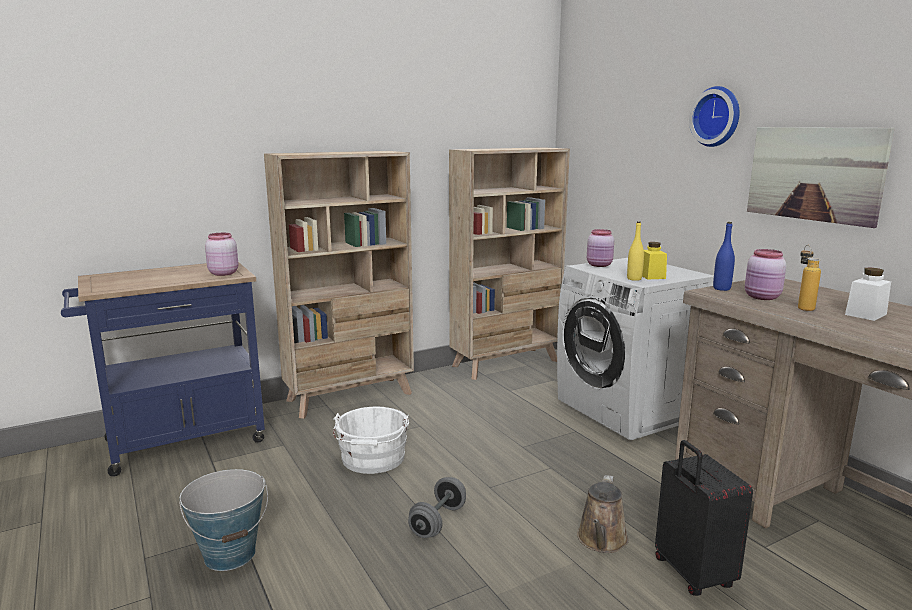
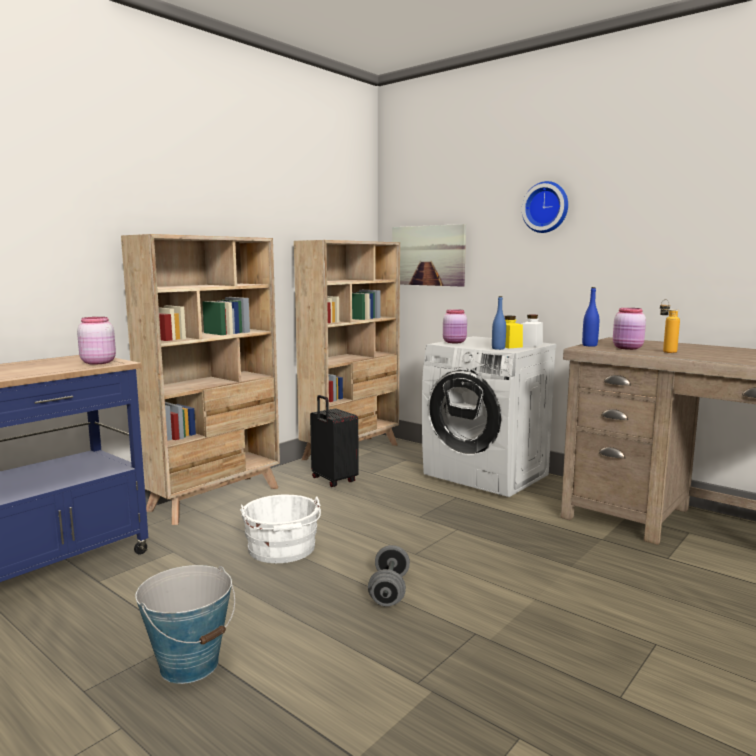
camera: 20 degrees left, 5 degrees down
(601, 541) = (544, 578): brown watering can -> none
(634, 279) = (498, 348): yellow bottle -> blue bottle
(691, 574) = (632, 588): black suitcase -> black suitcase (333, 480)
(814, 174) = (638, 249): picture -> picture (428, 255)
(865, 314) = (713, 352): white jar -> white jar (531, 345)

